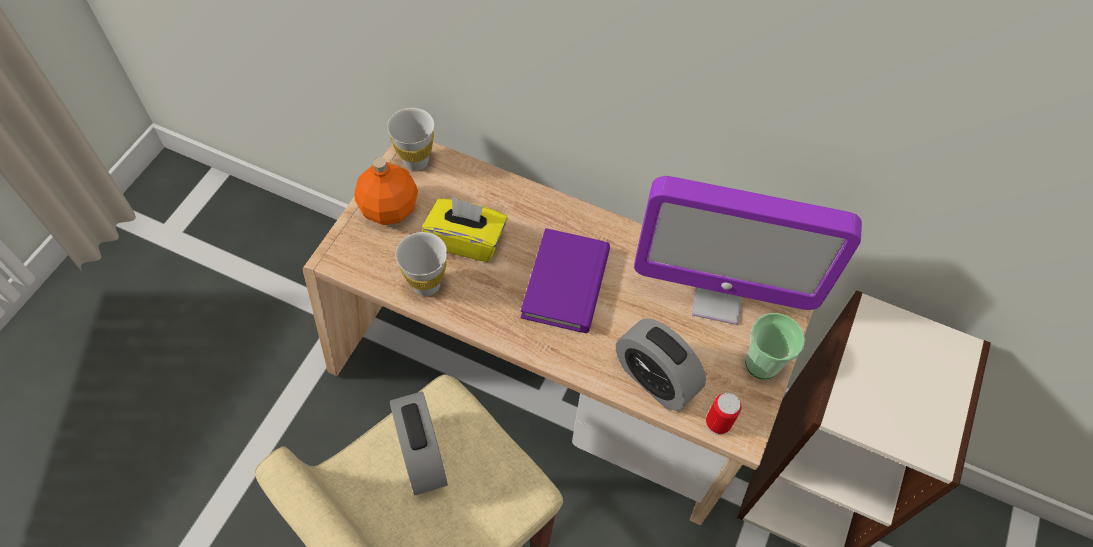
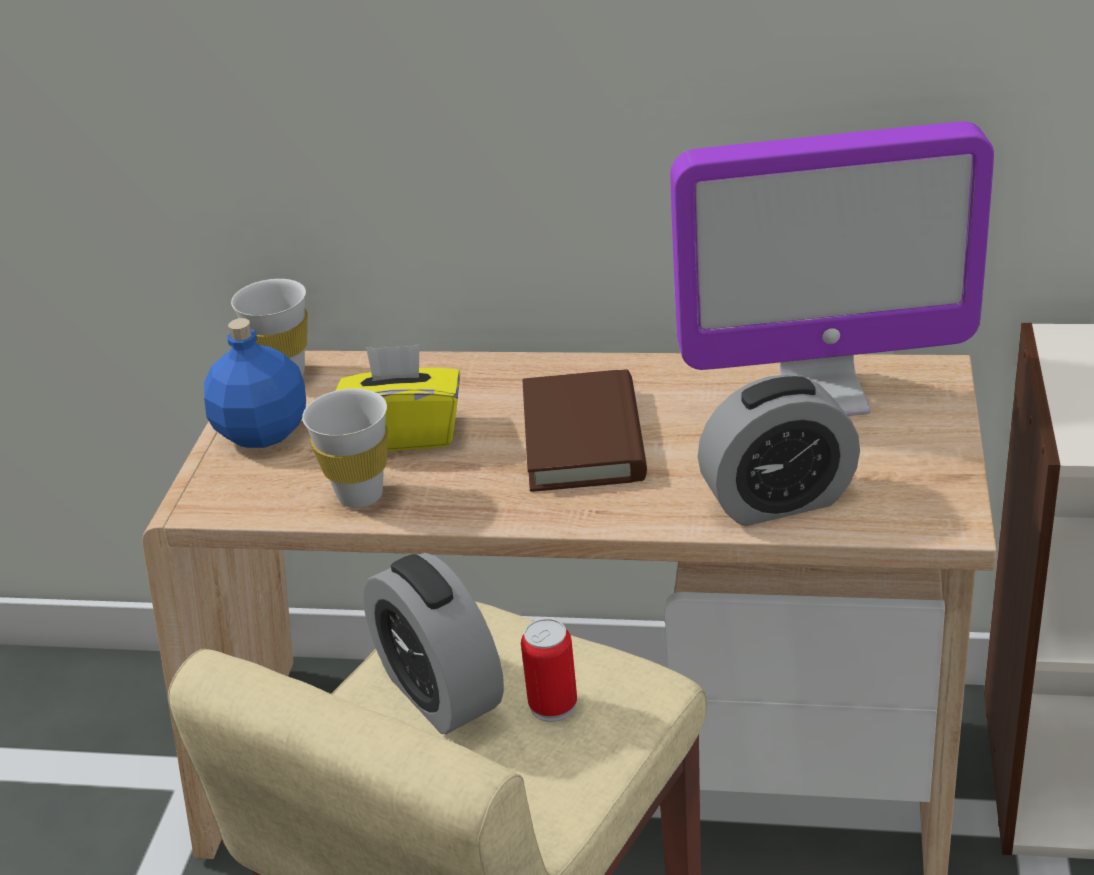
camera: 10 degrees left, 25 degrees down
(389, 210) = (263, 433): orange bottle -> blue bottle
(566, 284) = (583, 439): purple book -> brown book
(655, 379) = (778, 501): alarm clock -> alarm clock turned 45 degrees counterclockwise
(718, 423) = (904, 521): can -> can (553, 705)
(762, 363) = (932, 443): cup -> none

